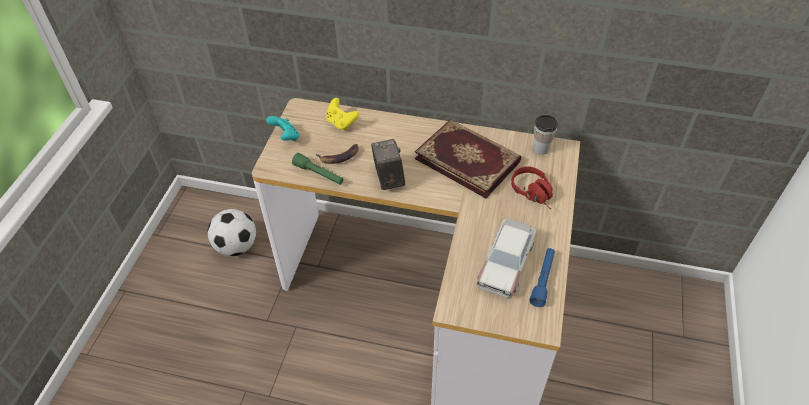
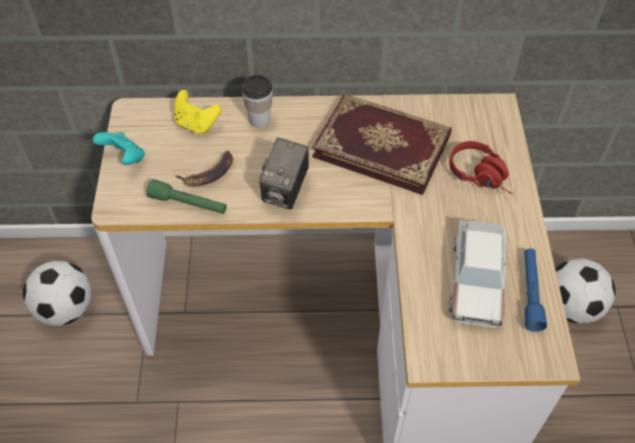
camera: 15 degrees left, 5 degrees up
(388, 178) = (285, 191): camera -> camera turned 135 degrees counterclockwise
(541, 149) = (470, 113): cup -> cup (259, 120)
(614, 323) = (571, 306): none -> football

